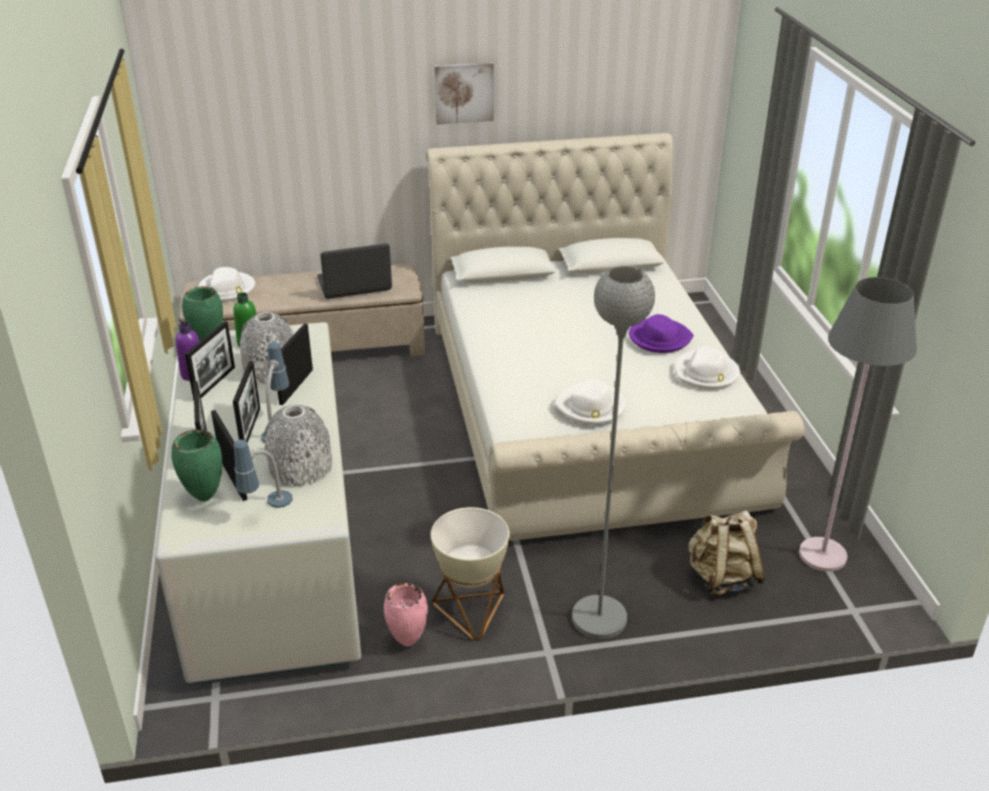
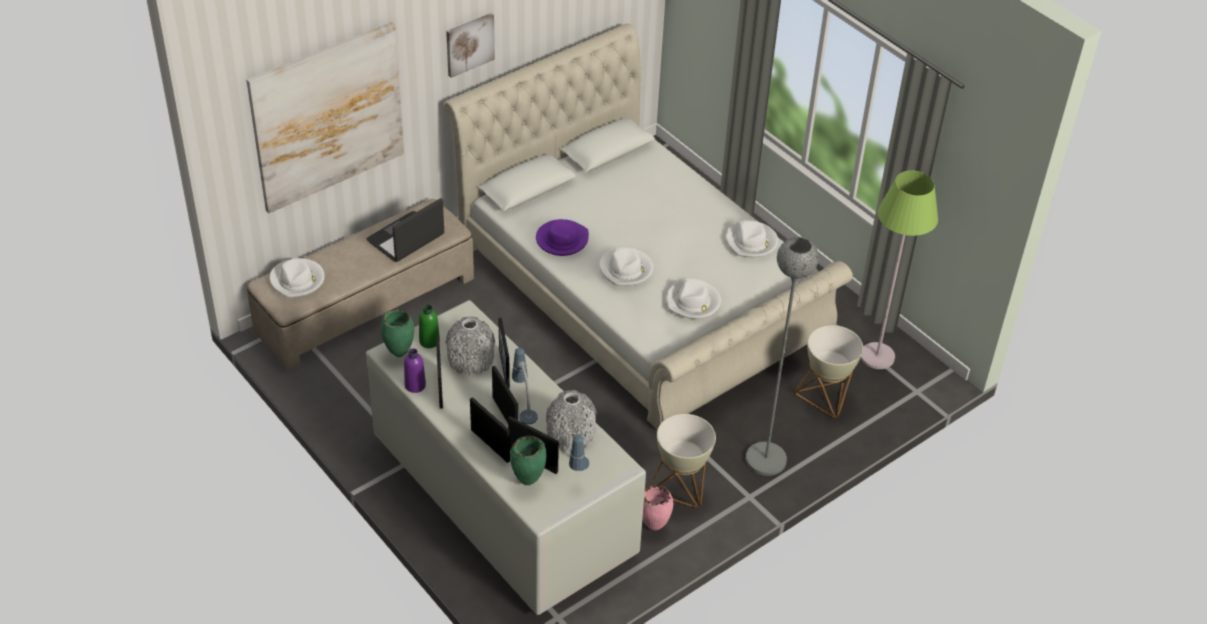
camera: 30 degrees left, 10 degrees up
(284, 121) = (328, 117): none -> picture
(541, 359) = (626, 269): none -> white hat
(659, 338) = (697, 219): purple hat -> purple hat (562, 240)
(722, 578) = (824, 399): beige backpack -> planter
(822, 555) = (877, 356): grey floor lamp -> green floor lamp

